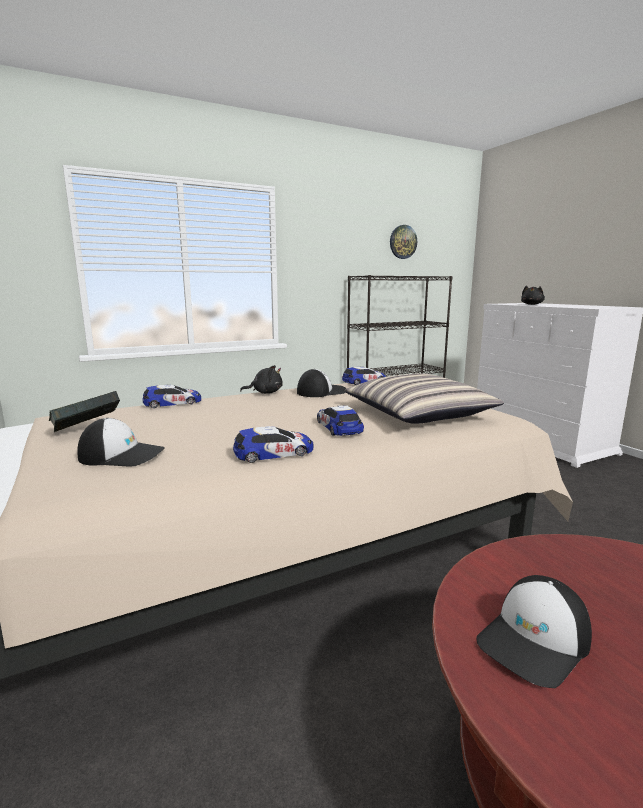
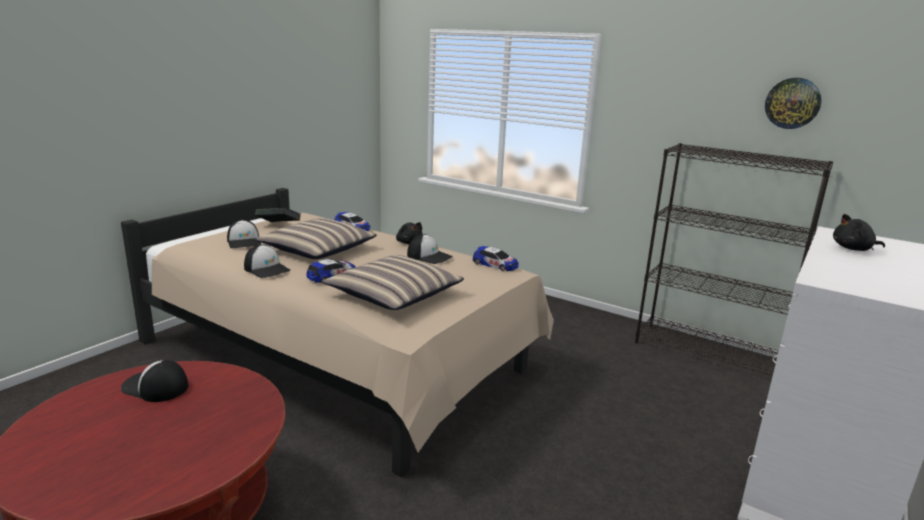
camera: 60 degrees right, 5 degrees up
(234, 423) = (318, 250): none -> pillow
(274, 453) = (267, 269): toy car -> cap

